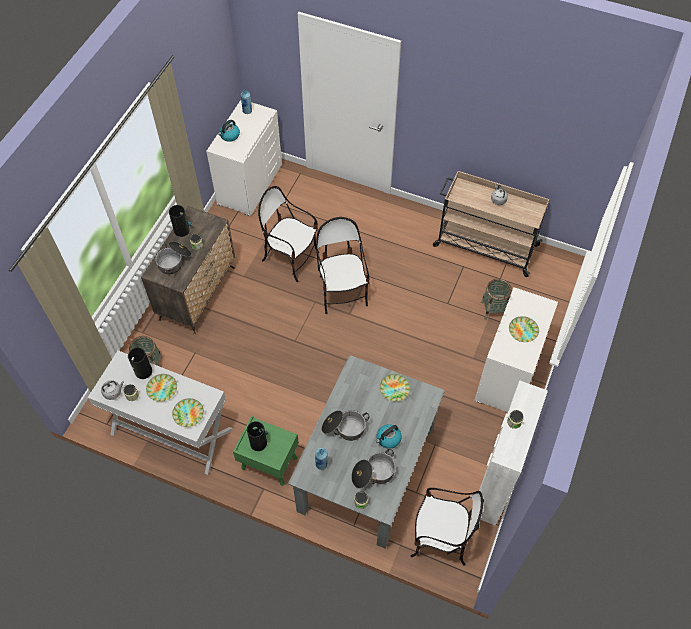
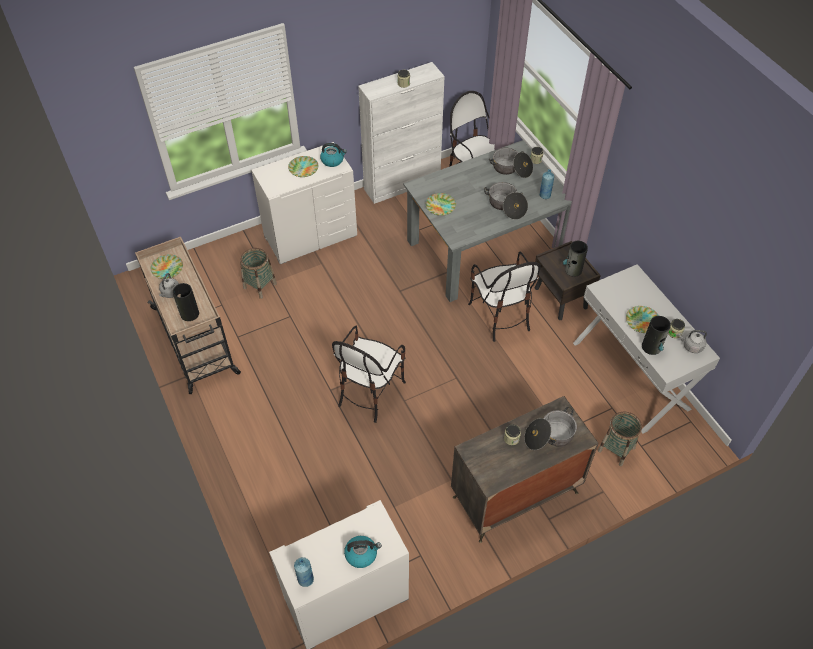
camera: 140 degrees left, 5 degrees down
(182, 230) = (515, 469): vase -> vase (189, 314)
(188, 414) = (631, 287): plate -> plate (167, 268)
(268, 463) = (561, 298): green nightstand -> brown nightstand
(290, 258) = (386, 464): chair -> chair (499, 315)
(388, 439) = (479, 180): kettle -> kettle (332, 160)

